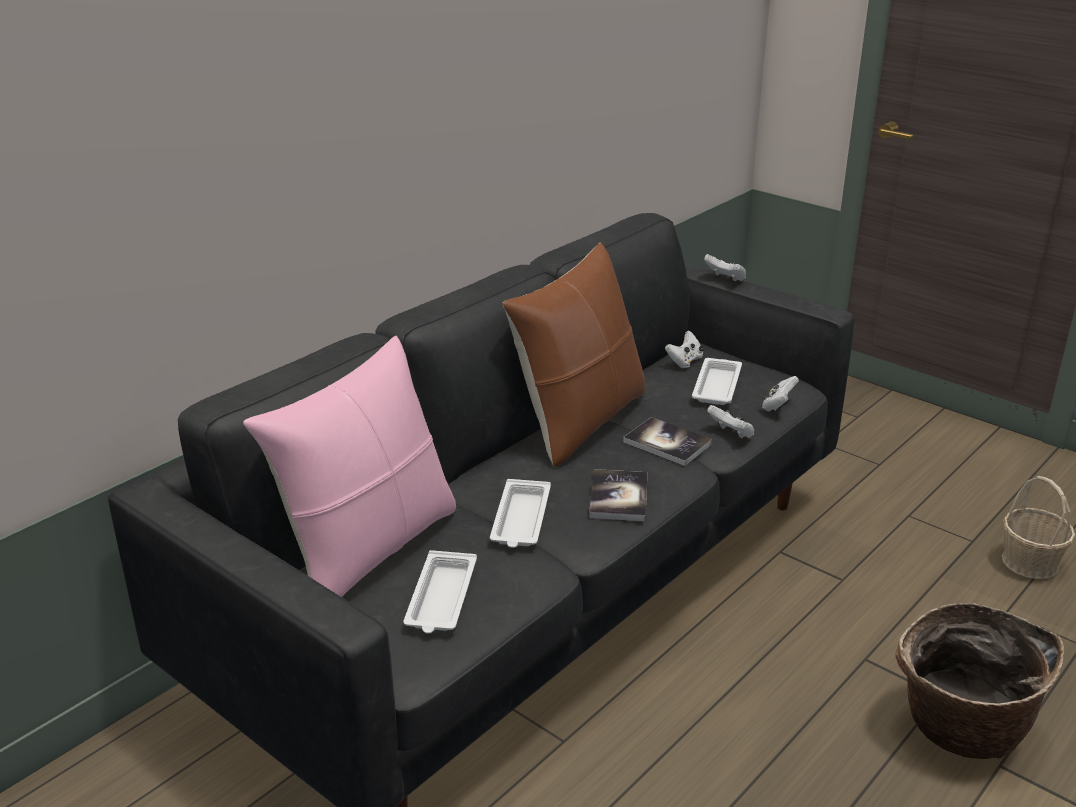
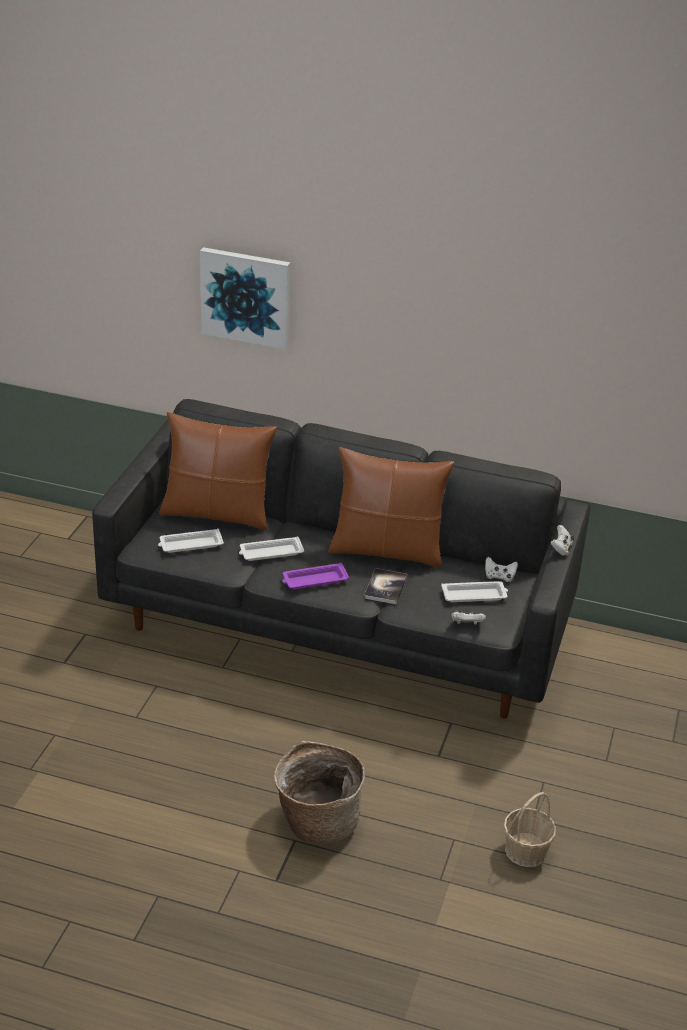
camera: 65 degrees right, 5 degrees up
(194, 162) = (246, 297): none -> picture
(368, 549) = (217, 514): pink pillow -> brown pillow
(618, 497) = (314, 580): book -> purple tray
(731, 434) = (415, 610): white game controller -> none

